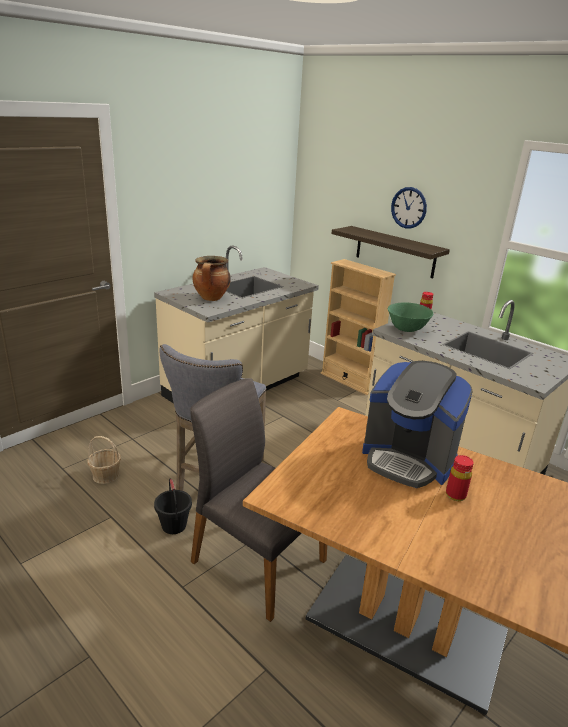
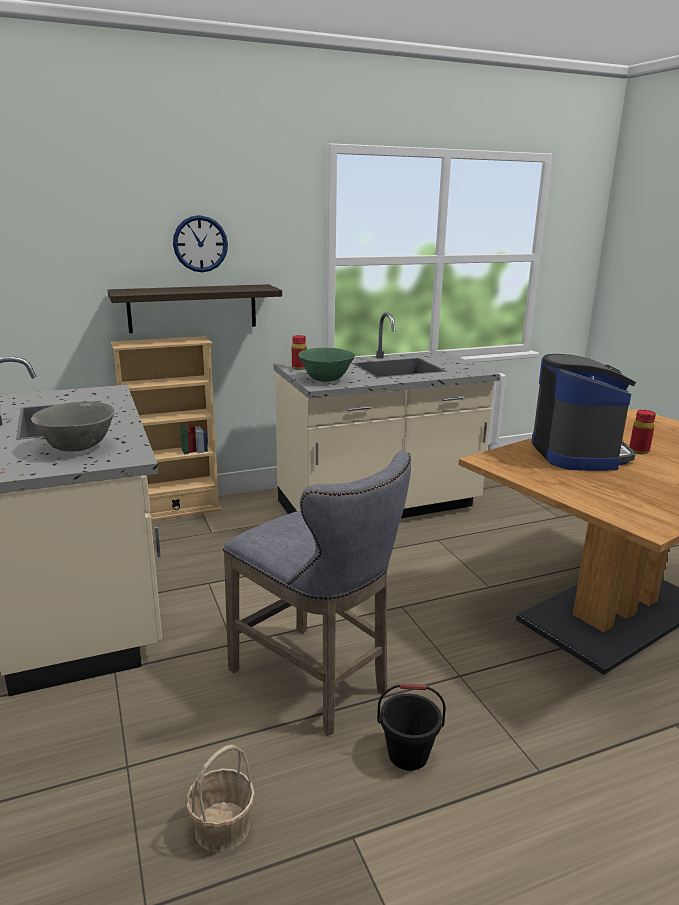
camera: 65 degrees left, 5 degrees down
(211, 298) = (78, 448): cooking pot -> grey bowl
(256, 561) = (505, 688): grey chair -> none
(408, 459) = (578, 453): coffee machine -> coffee machine turned 60 degrees counterclockwise

